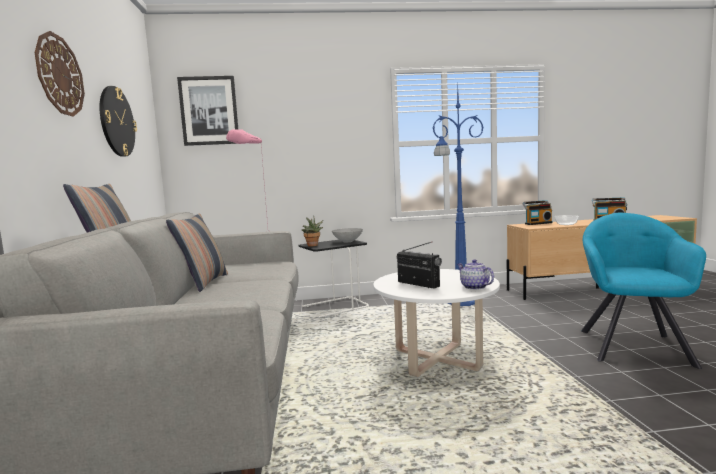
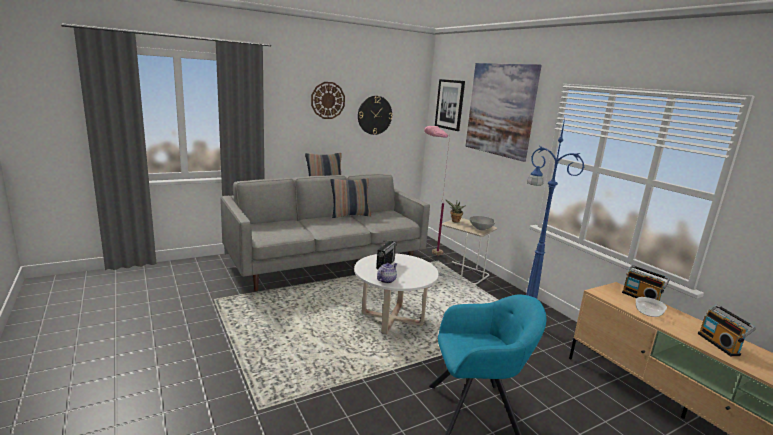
camera: 65 degrees right, 10 degrees up
(309, 105) = (500, 110): none -> picture
(335, 307) = (462, 273): black side table -> beige side table

